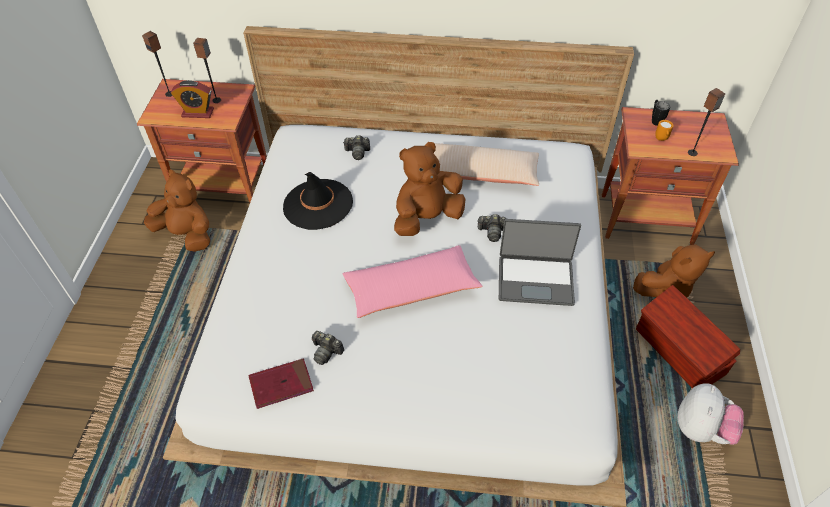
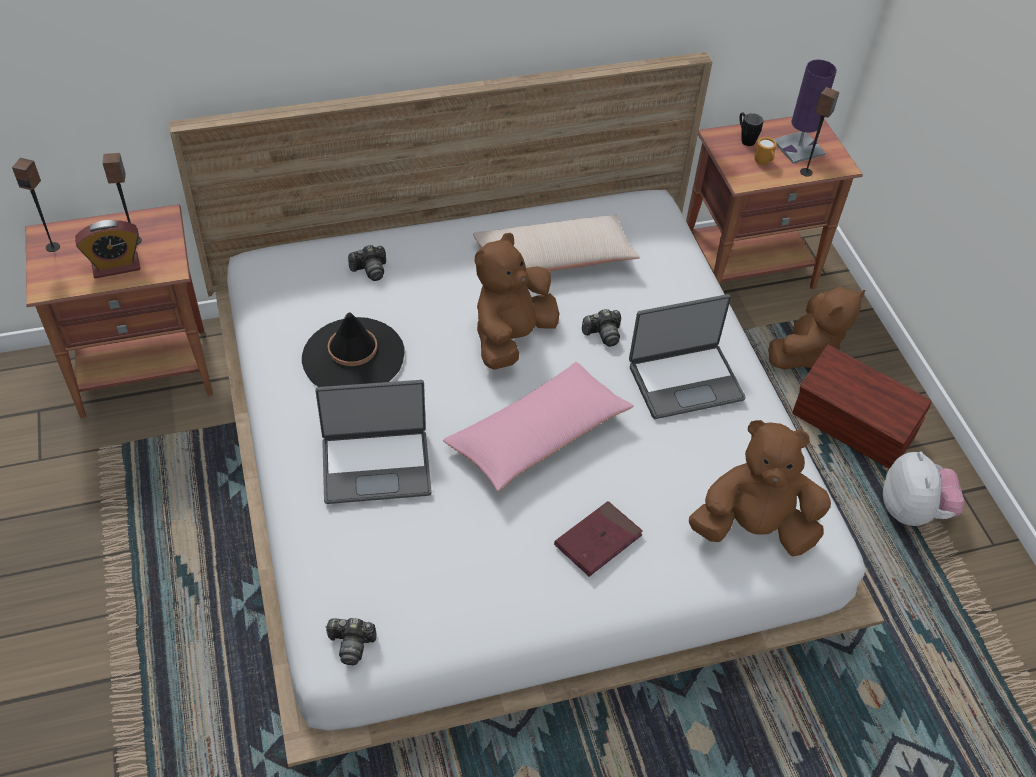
camera: 25 degrees left, 0 degrees up
(187, 234) = (122, 456): brown plush toy -> brown plush toy (753, 528)
(281, 384) = (432, 608): red book -> red book (598, 540)
(295, 278) = (376, 465): none -> laptop
(326, 351) = (469, 548): camera -> camera (351, 644)
(694, 134) = (798, 148): none -> purple table lamp

